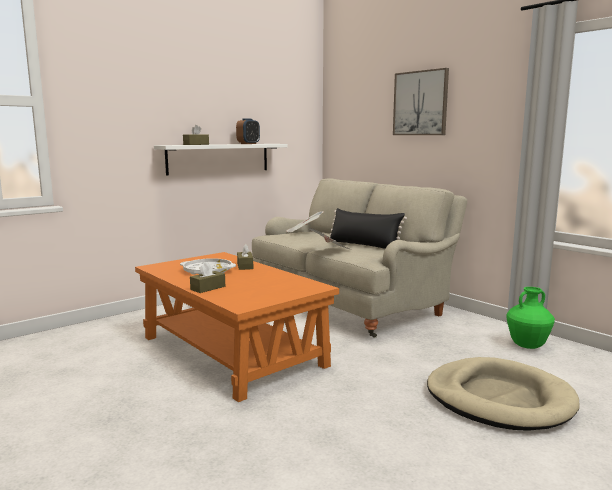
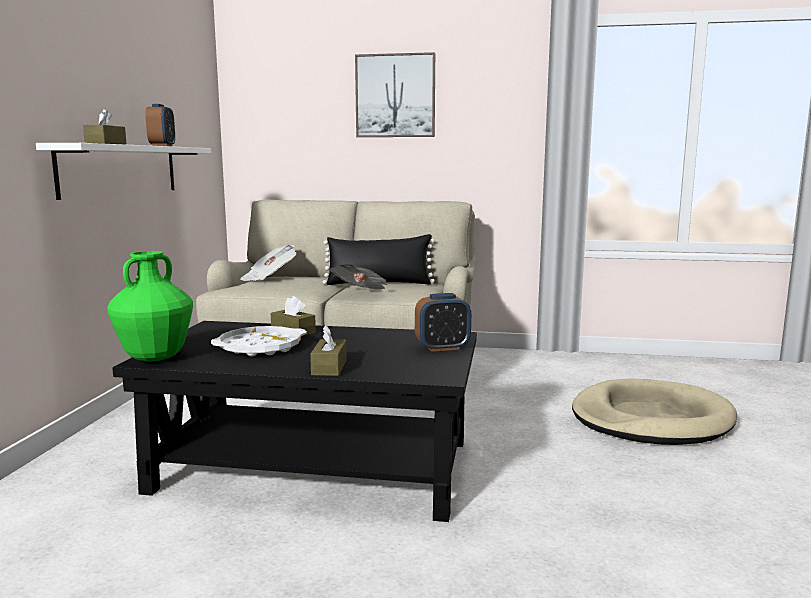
camera: 40 degrees left, 0 degrees up
(232, 351) = (316, 465): orange coffee table -> black coffee table
(290, 292) = (442, 348): none -> alarm clock
(527, 346) = (581, 366): green vase -> green vase (154, 358)

